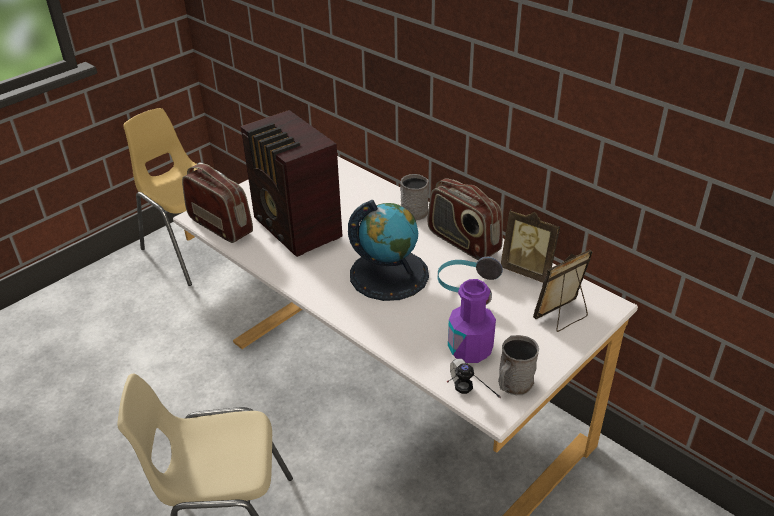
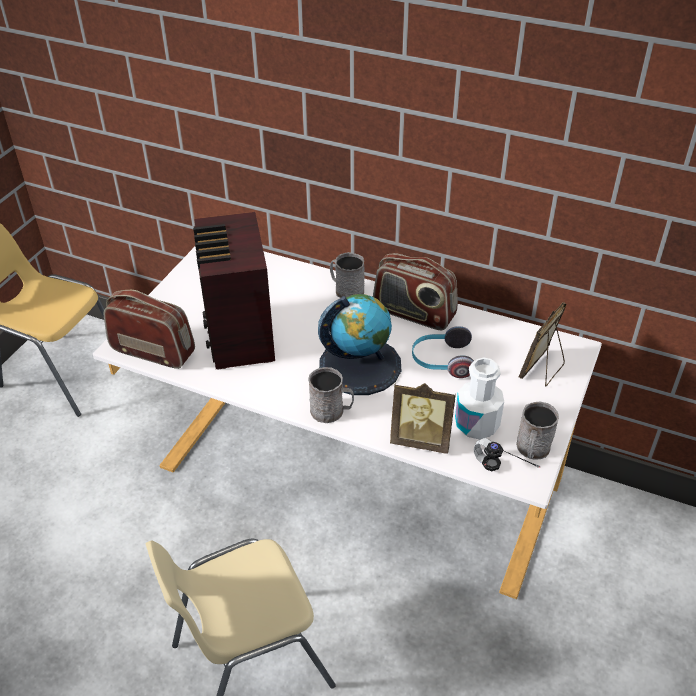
camera: 20 degrees left, 5 degrees up
(297, 229) = (239, 337): radio -> radio turned 45 degrees clockwise
(342, 306) = (331, 411): none -> grey mug
(470, 349) = (476, 424): purple bottle -> white bottle
(528, 271) = (490, 330): picture frame -> picture frame (421, 440)

